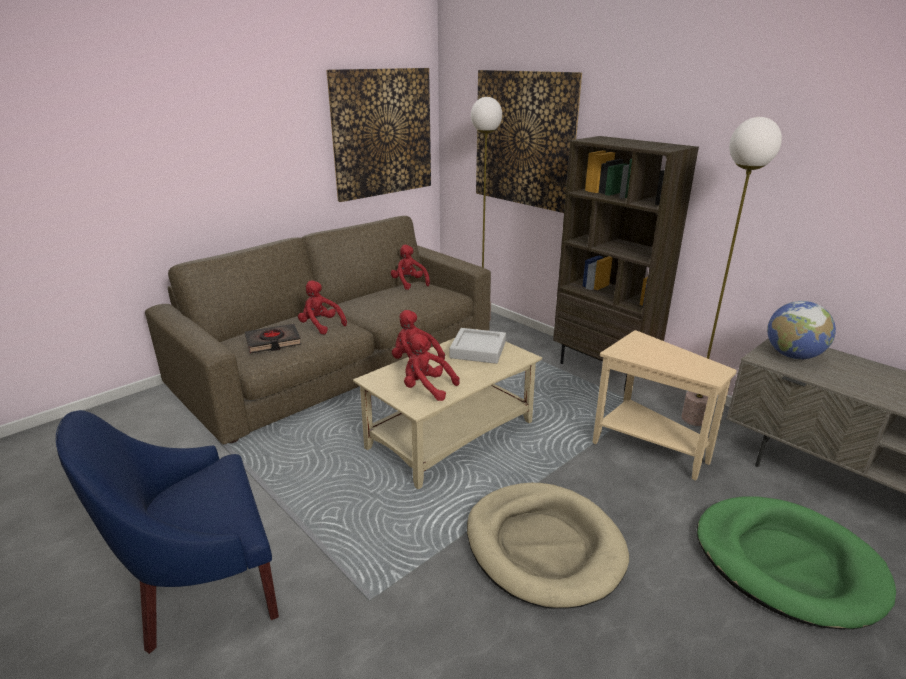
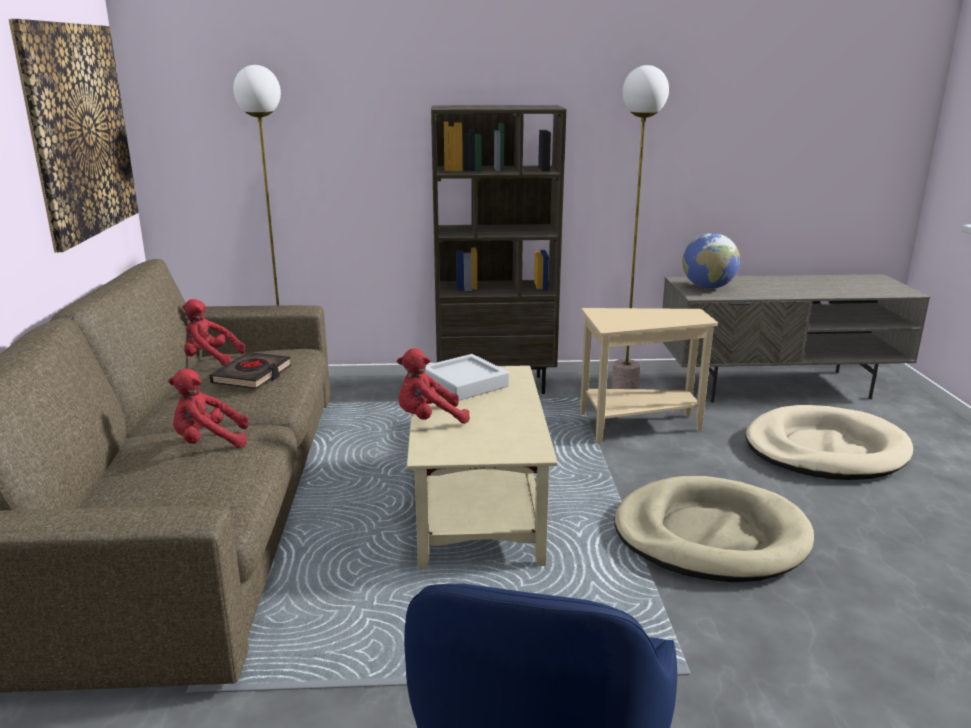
camera: 50 degrees left, 5 degrees down
(273, 342) = (190, 486): black book -> black book (252, 376)
(426, 388) = (500, 434): red plush toy -> none
(524, 139) = (308, 122): picture -> none
(786, 563) = (824, 450): green dog bed -> beige dog bed

